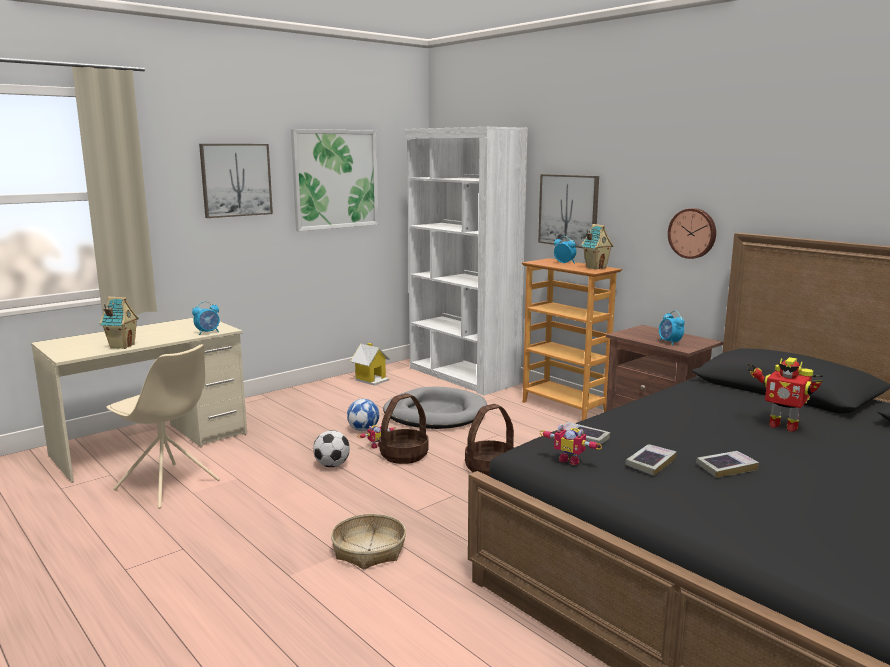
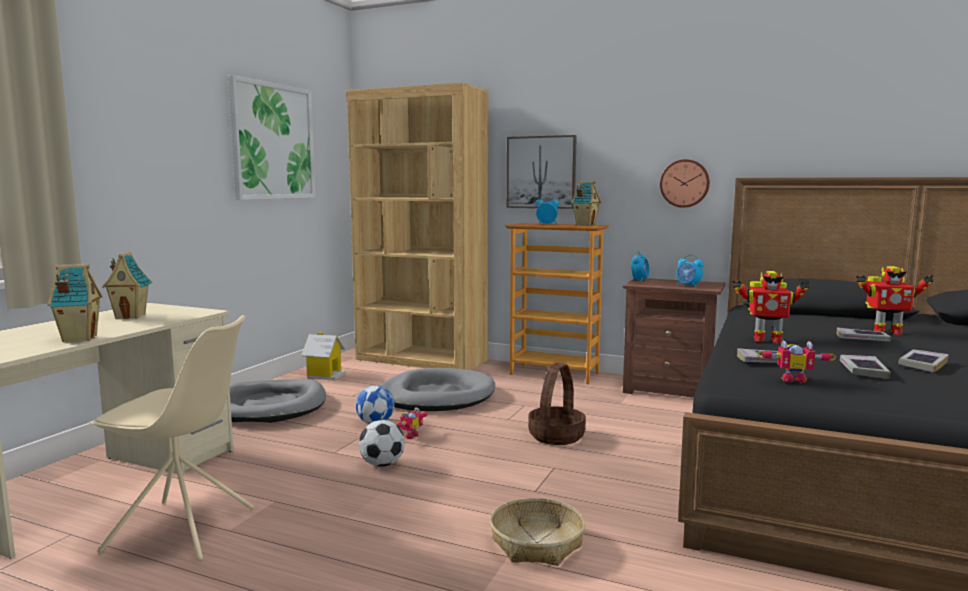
camera: 25 degrees left, 5 degrees down
(176, 328) = (131, 316): none -> toy house
(208, 332) = (187, 316): alarm clock -> alarm clock (640, 280)
(236, 180) = (170, 130): picture -> none
(305, 402) = (270, 406): none -> grey dog bed
(404, 455) = (452, 440): basket -> none
(462, 376) = (421, 360): white bookcase -> brown bookcase
(635, 416) = (766, 340): none -> toy robot
(734, 430) = (862, 339): none -> book

